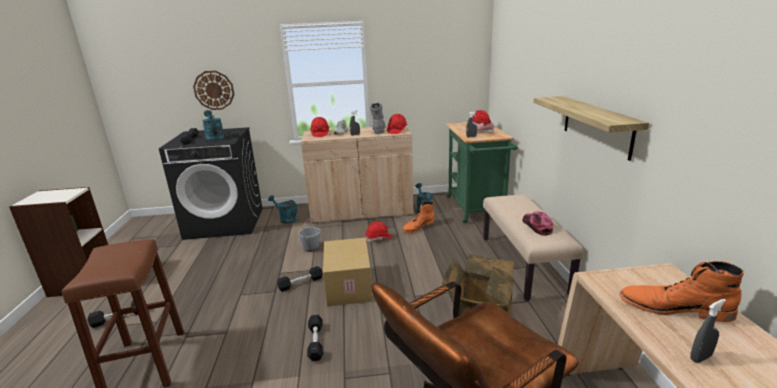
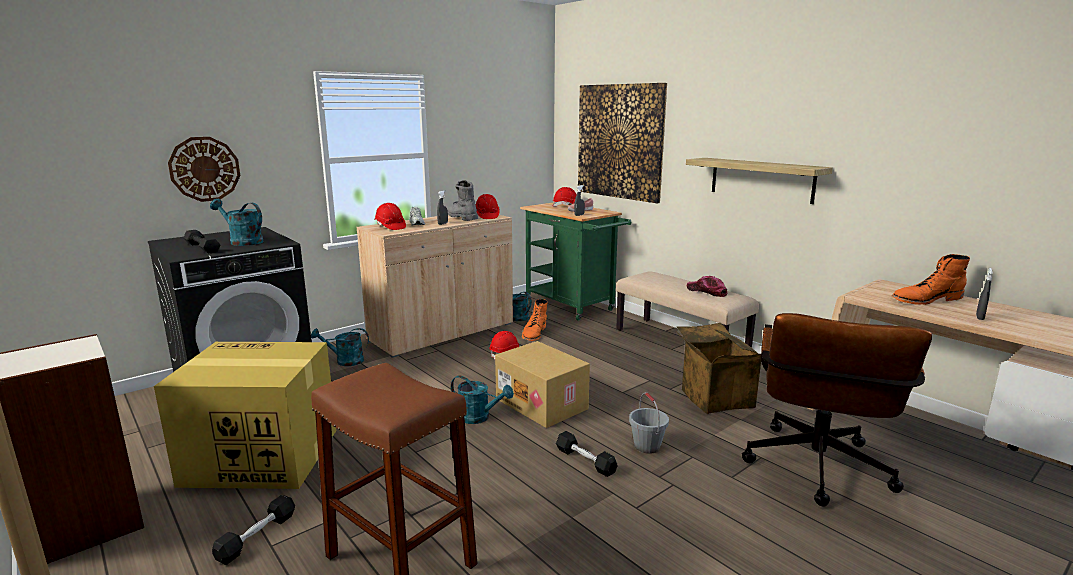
camera: 35 degrees left, 5 degrees down
(177, 270) = (259, 457): none -> cardboard box
(300, 283) = (479, 417): black dumbbell -> turquoise watering can
(311, 248) = (435, 382): grey bucket -> grey bucket (647, 446)
(519, 73) = (619, 141): none -> picture

